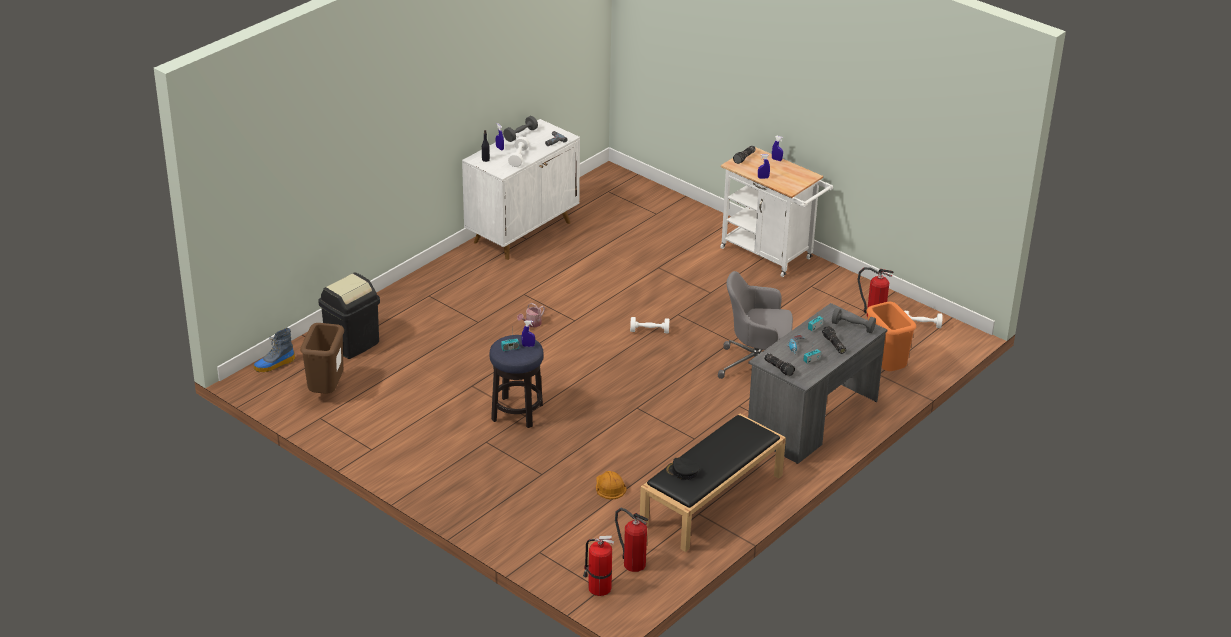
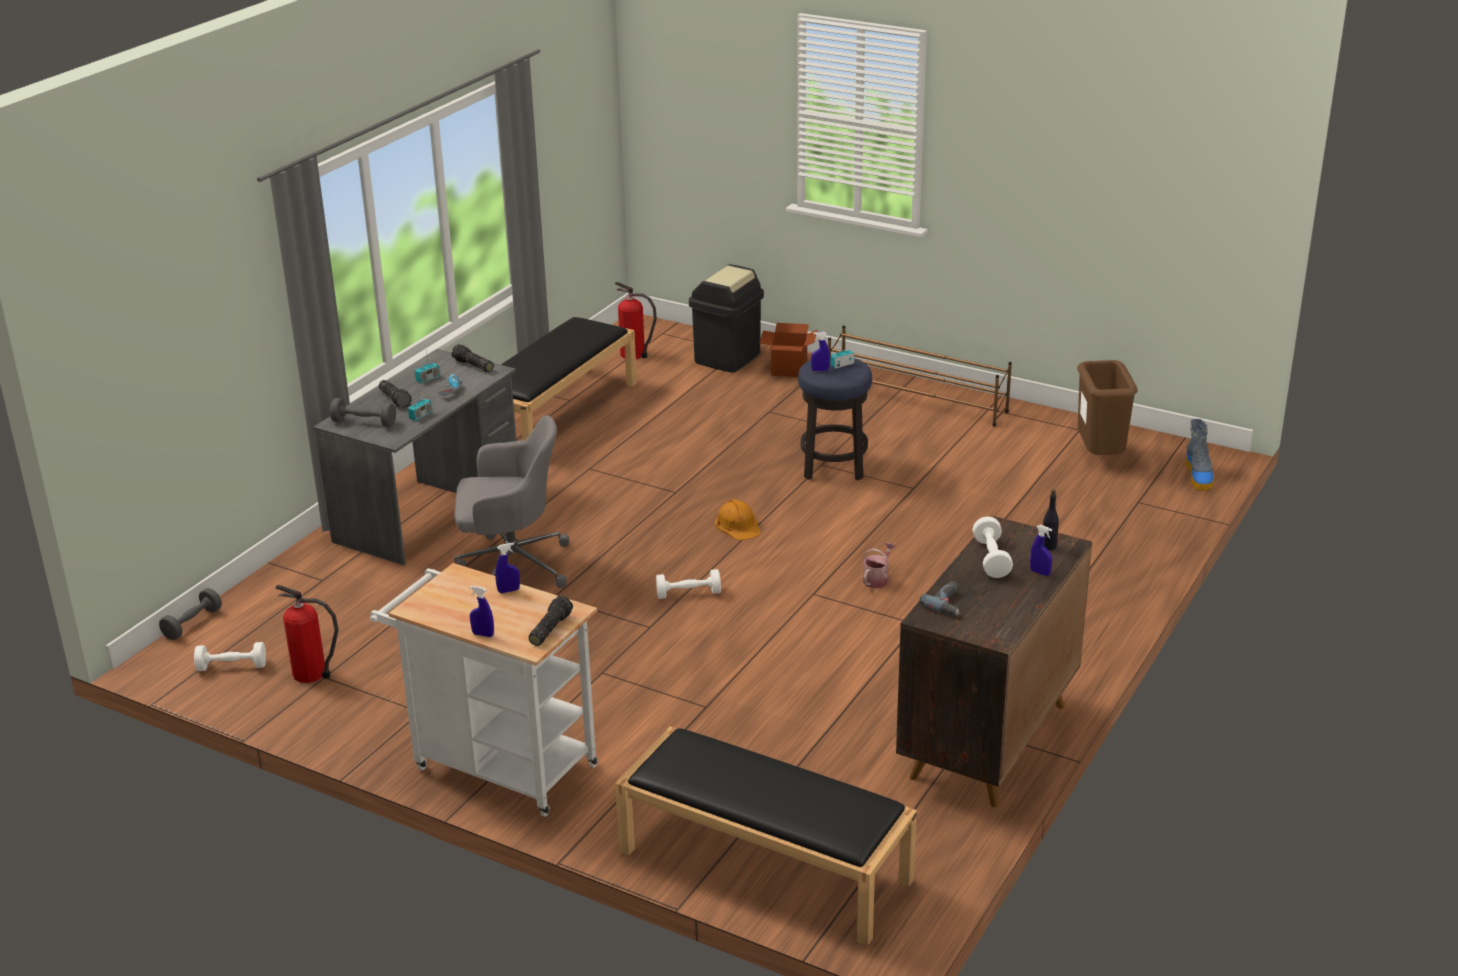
camera: 170 degrees right, 5 degrees down
(274, 365) = (1199, 477): boot -> boot turned 135 degrees clockwise
(352, 343) = (1121, 516): black trash can -> black trash can (728, 358)
(420, 468) = (917, 399): none -> brown shoe rack
(505, 520) = (789, 369): none -> cardboard box
(520, 135) = (1020, 608): grey dumbbell -> grey dumbbell (192, 624)
(523, 232) = (988, 742): white cabinet -> brown cabinet
(598, 588) = (665, 334): fire extinguisher -> none
(609, 487) = (682, 410): orange hard hat -> orange hard hat (738, 525)
(653, 199) = (762, 865): none -> black bench
(682, 471) = (588, 335): black cap -> none
(885, 369) = (310, 588): orange trash can -> none

